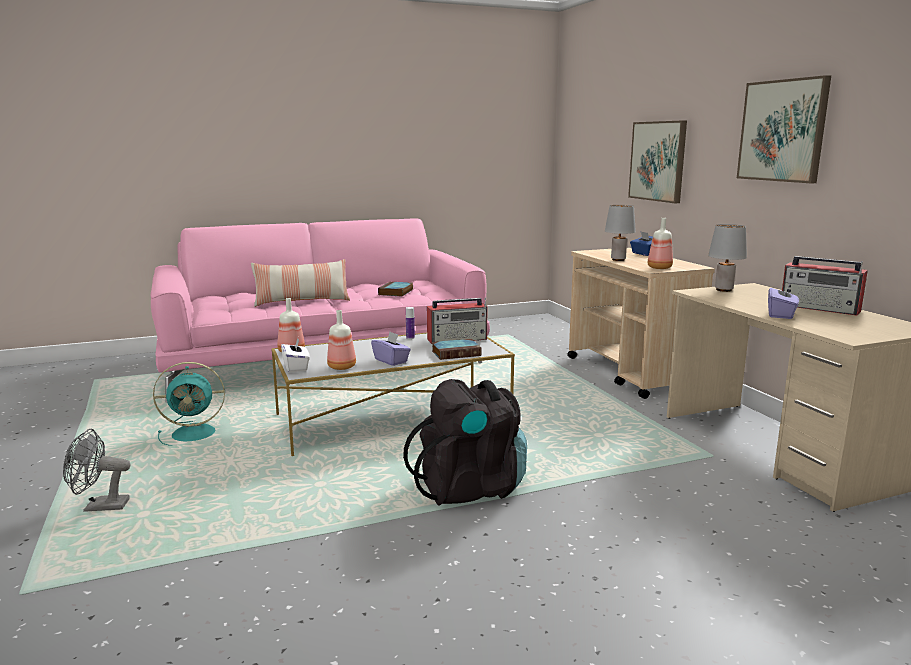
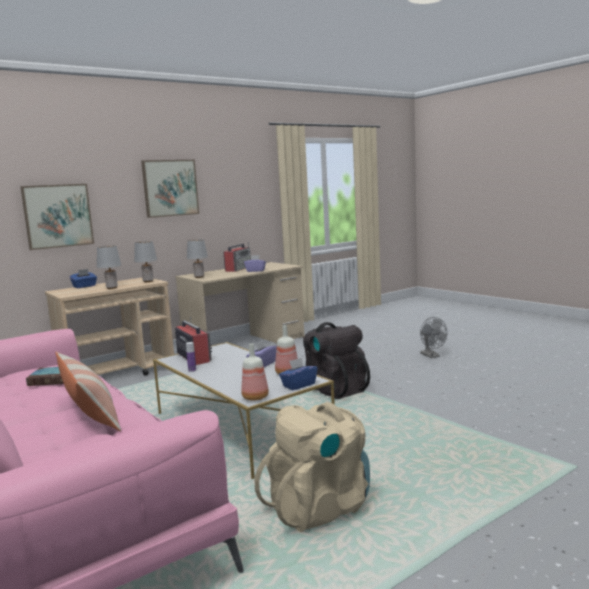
camera: 105 degrees left, 5 degrees down
(99, 507) = (478, 490): grey fan -> grey fan (432, 356)
(196, 433) = (320, 507): turquoise fan -> beige backpack
(296, 367) = (298, 385): white tissue box -> blue tissue box
(457, 353) = (232, 352): book -> none
(659, 268) = (148, 281): bottle -> grey table lamp

